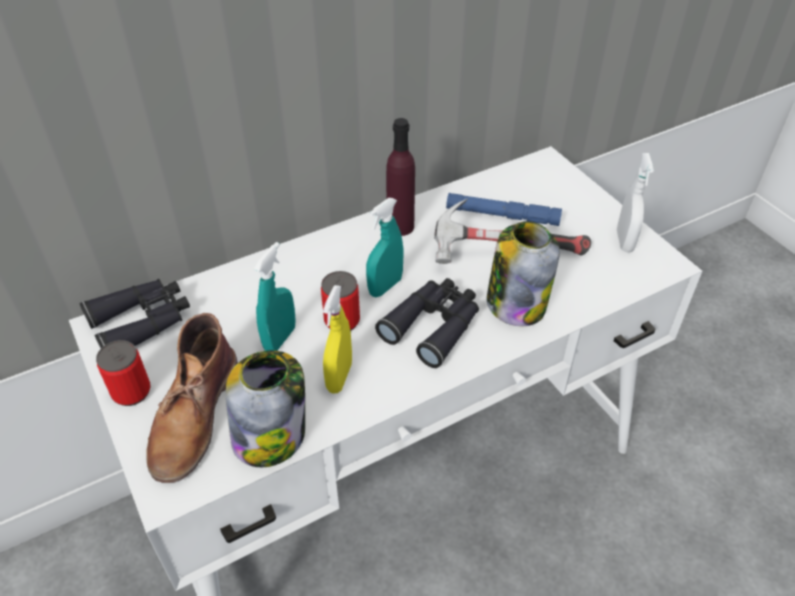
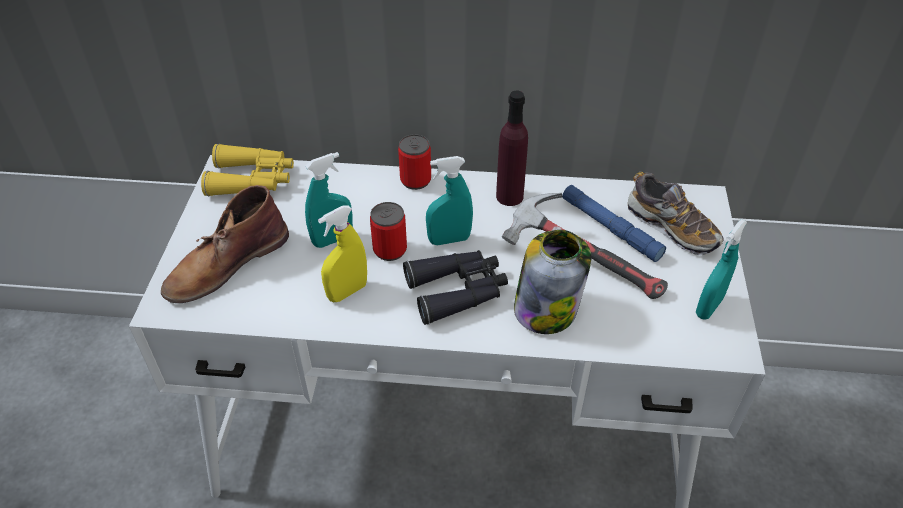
camera: 35 degrees right, 0 degrees up
(131, 392) = (203, 226): can -> can (415, 180)
(142, 322) = (252, 180): black binoculars -> yellow binoculars
(271, 435) = (261, 307): jar -> none
(545, 194) = (671, 228): none -> shoe
(624, 241) = (709, 307): white spray bottle -> turquoise spray bottle

